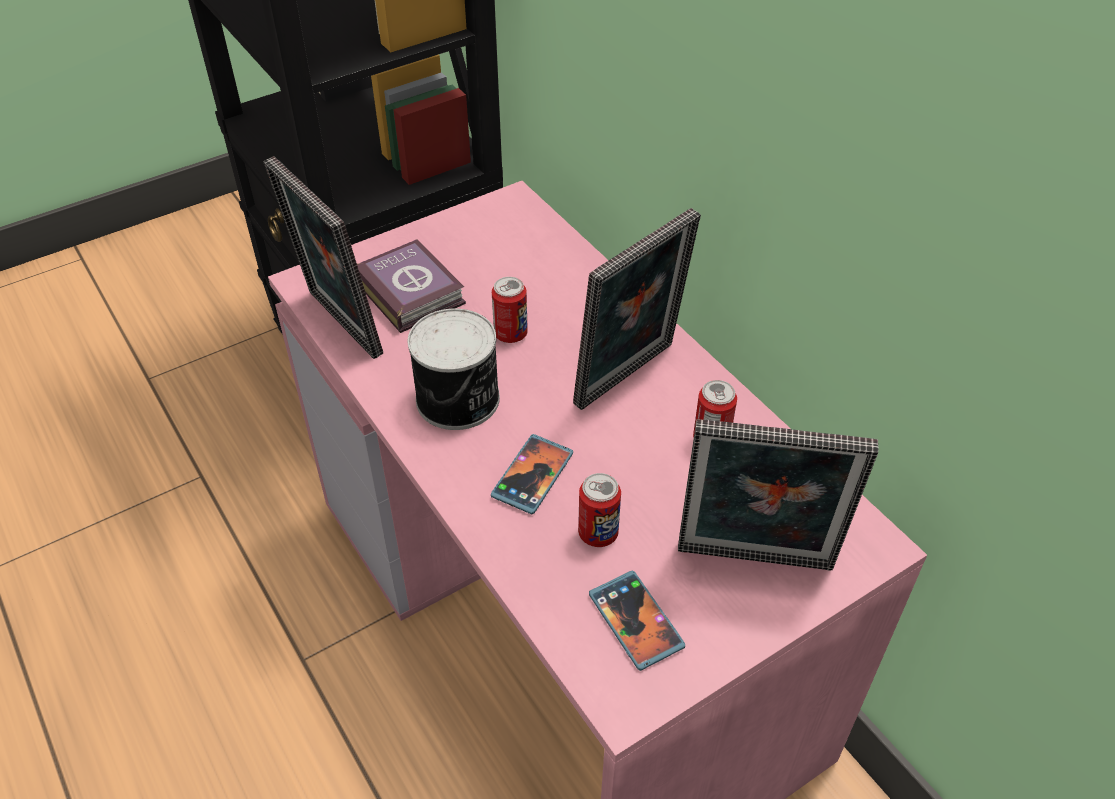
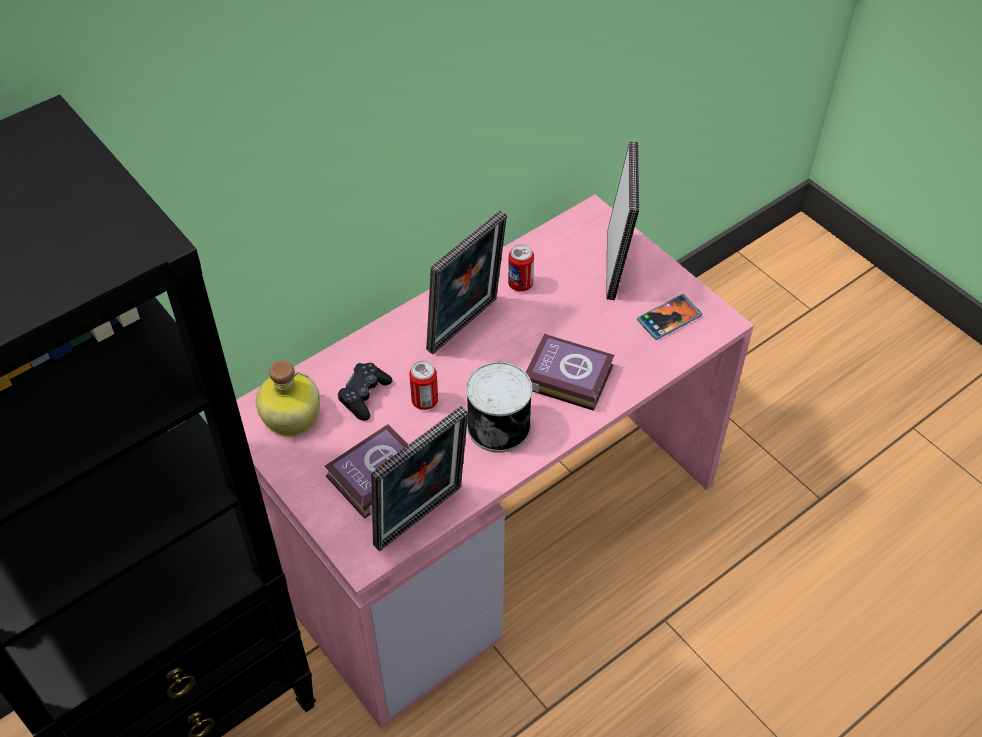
camera: 95 degrees left, 5 degrees up
(507, 230) = (289, 416): none -> bottle
(526, 285) = (364, 396): none -> black game controller
(532, 476) = (566, 375): phone -> book
(598, 533) = (608, 338): can -> none
(630, 378) = (466, 327): picture frame -> picture frame turned 90 degrees clockwise

